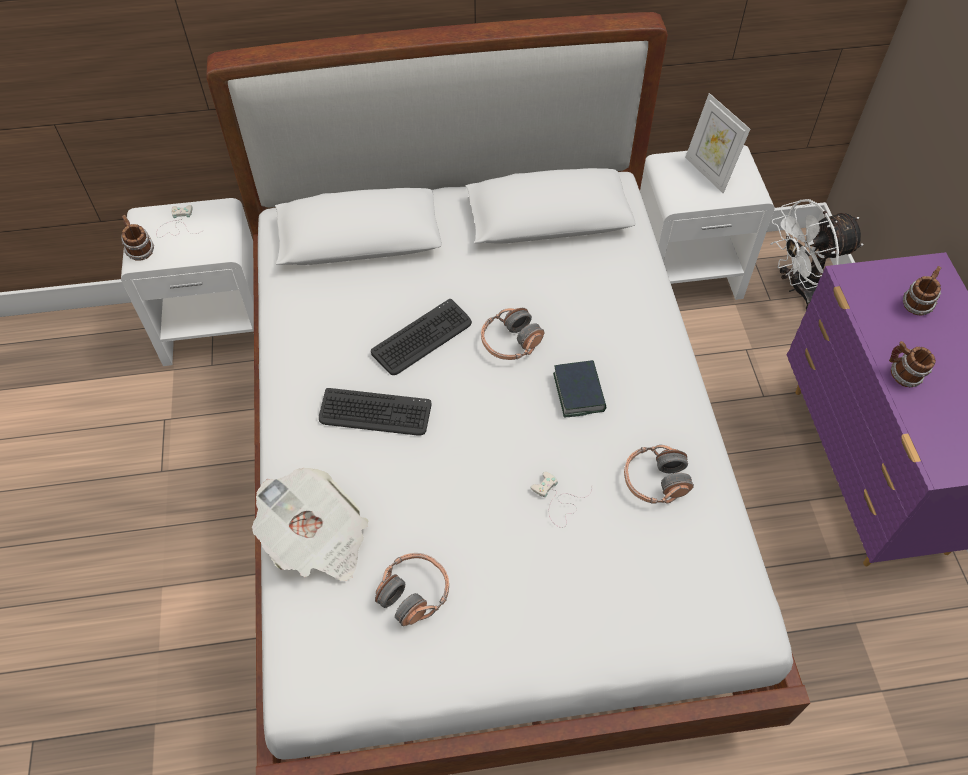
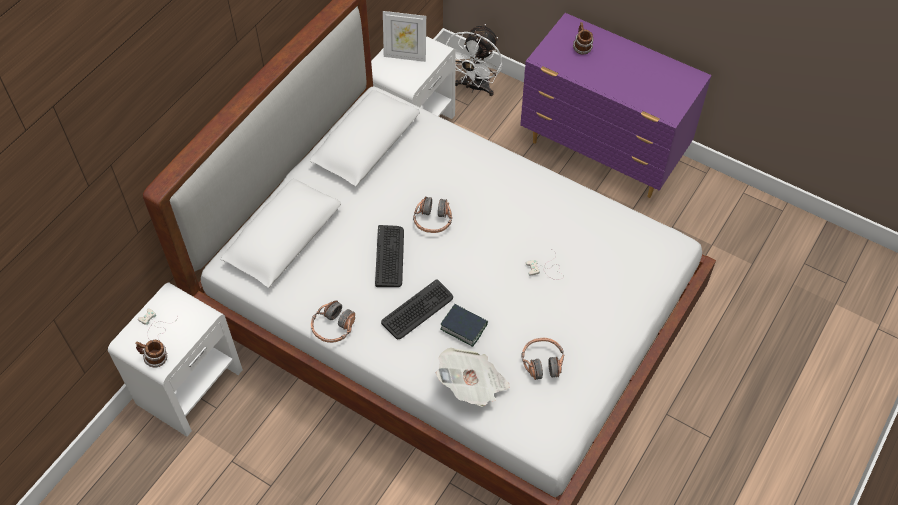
camera: 50 degrees left, 0 degrees up
(579, 392) = (493, 214): book -> book (463, 327)
(655, 481) = (573, 223): headphones -> headphones (333, 327)
(902, 375) = (613, 86): mug -> none

